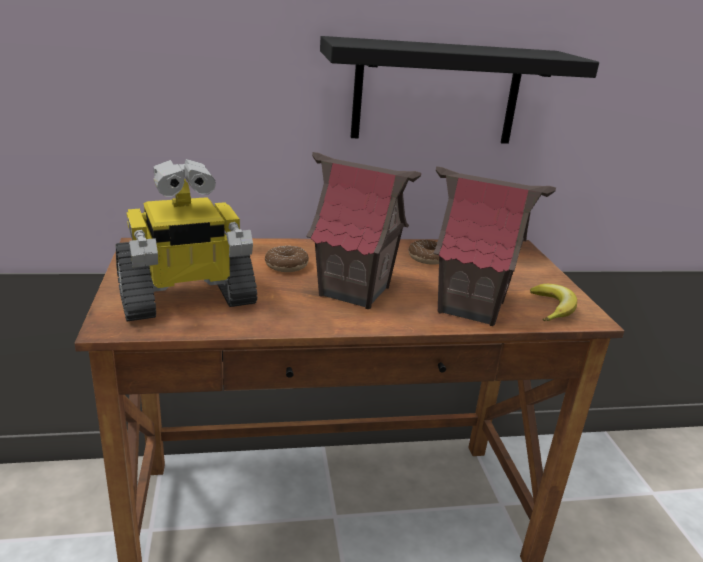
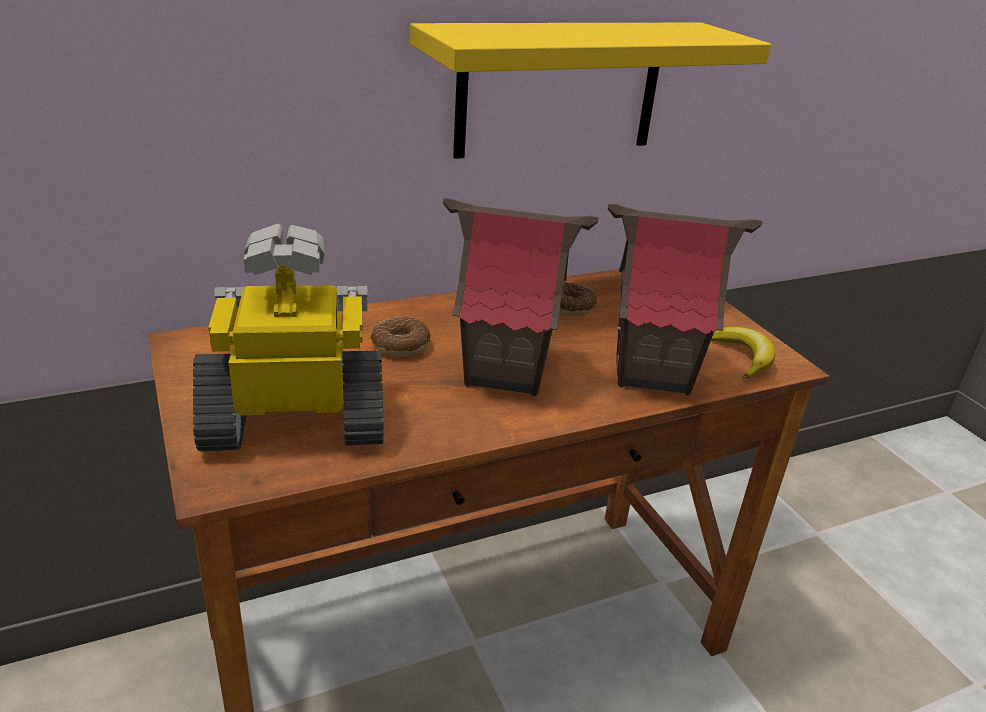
camera: 15 degrees left, 5 degrees up
(186, 300) = (297, 422): toy robot -> toy robot turned 150 degrees counterclockwise
(436, 93) = (560, 89): black shelf -> yellow shelf

